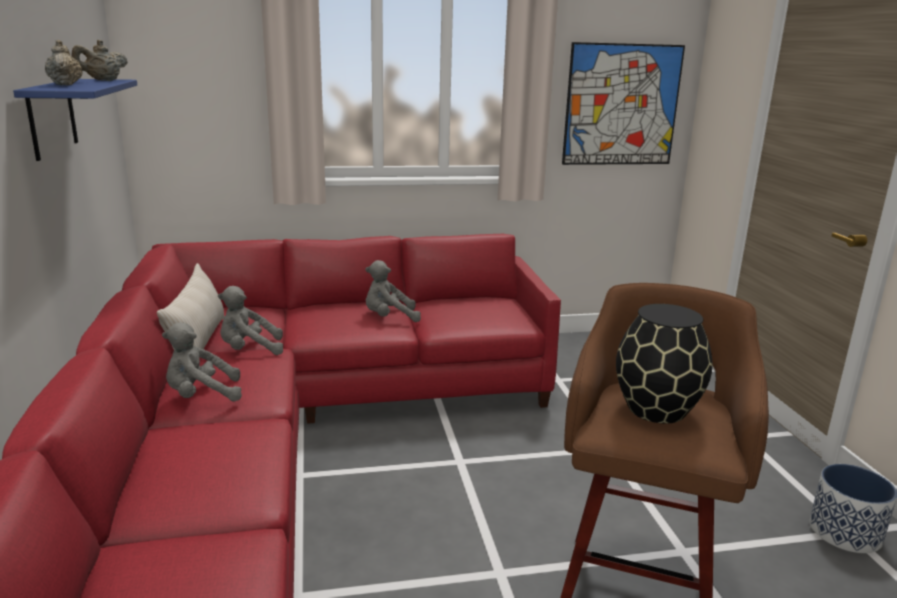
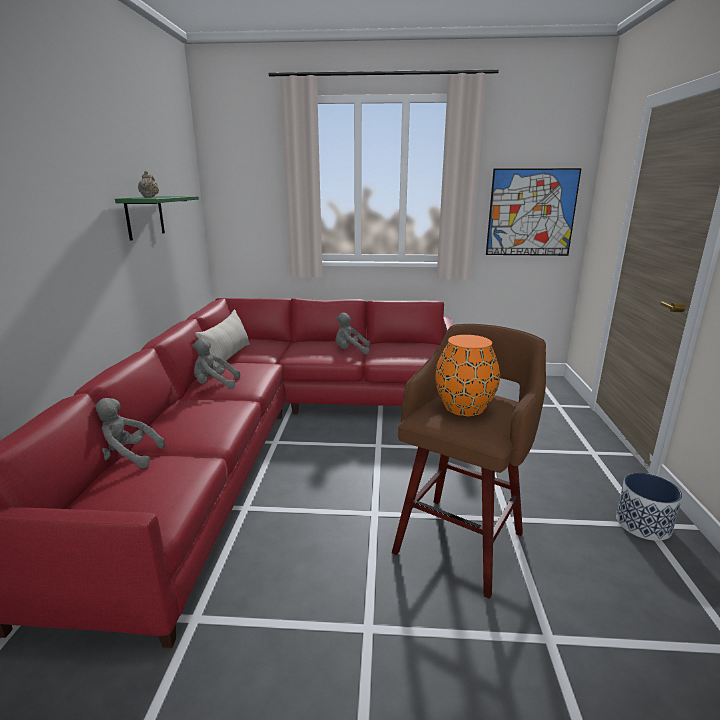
camera: 15 degrees right, 0 degrees up
(52, 117) = (145, 217): blue shelf -> green shelf
(103, 81) = (176, 196): beige teapot -> none
(249, 350) = (256, 363): grey plush toy -> grey plush toy (126, 458)
(655, 408) = (464, 407): black vase -> orange vase

